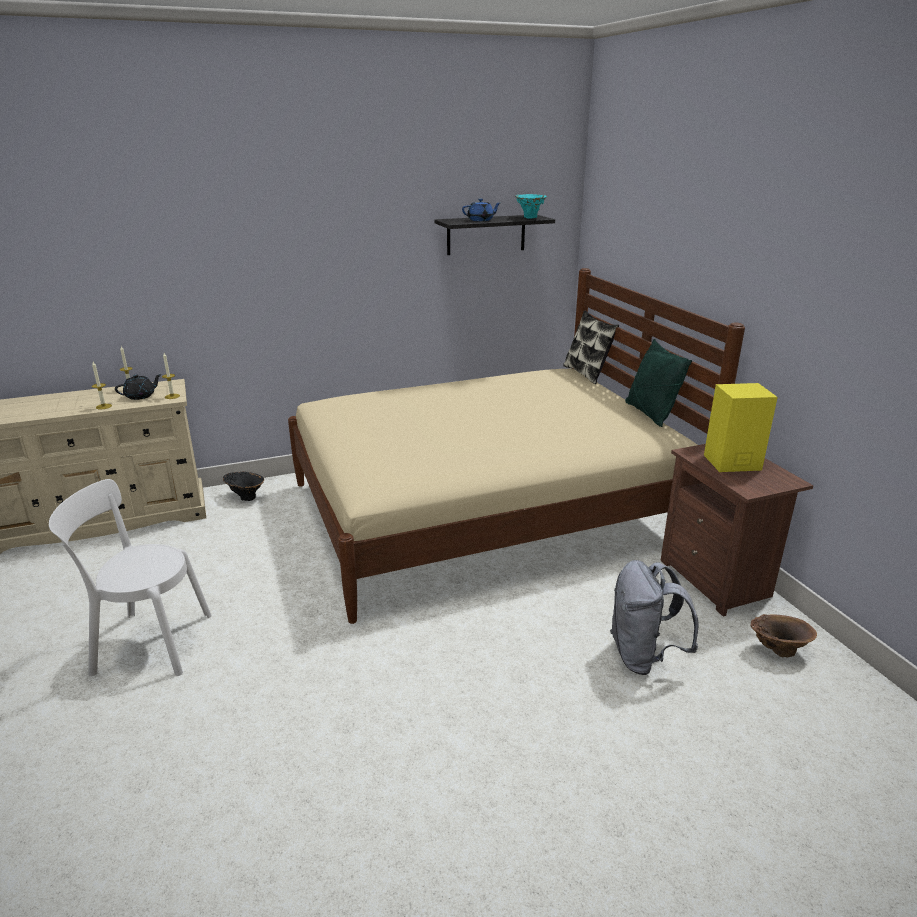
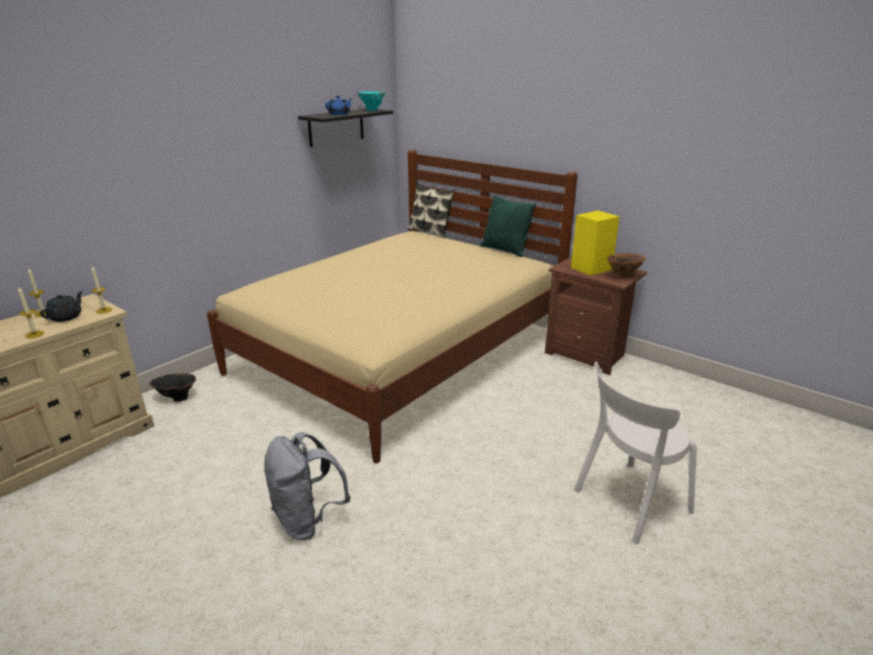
camera: 30 degrees left, 0 degrees up
(147, 643) = (205, 545): white chair -> white chair (628, 503)
(643, 656) = (589, 414): grey backpack -> grey backpack (307, 520)
(777, 650) = (653, 384): brown vase -> brown vase (623, 276)

